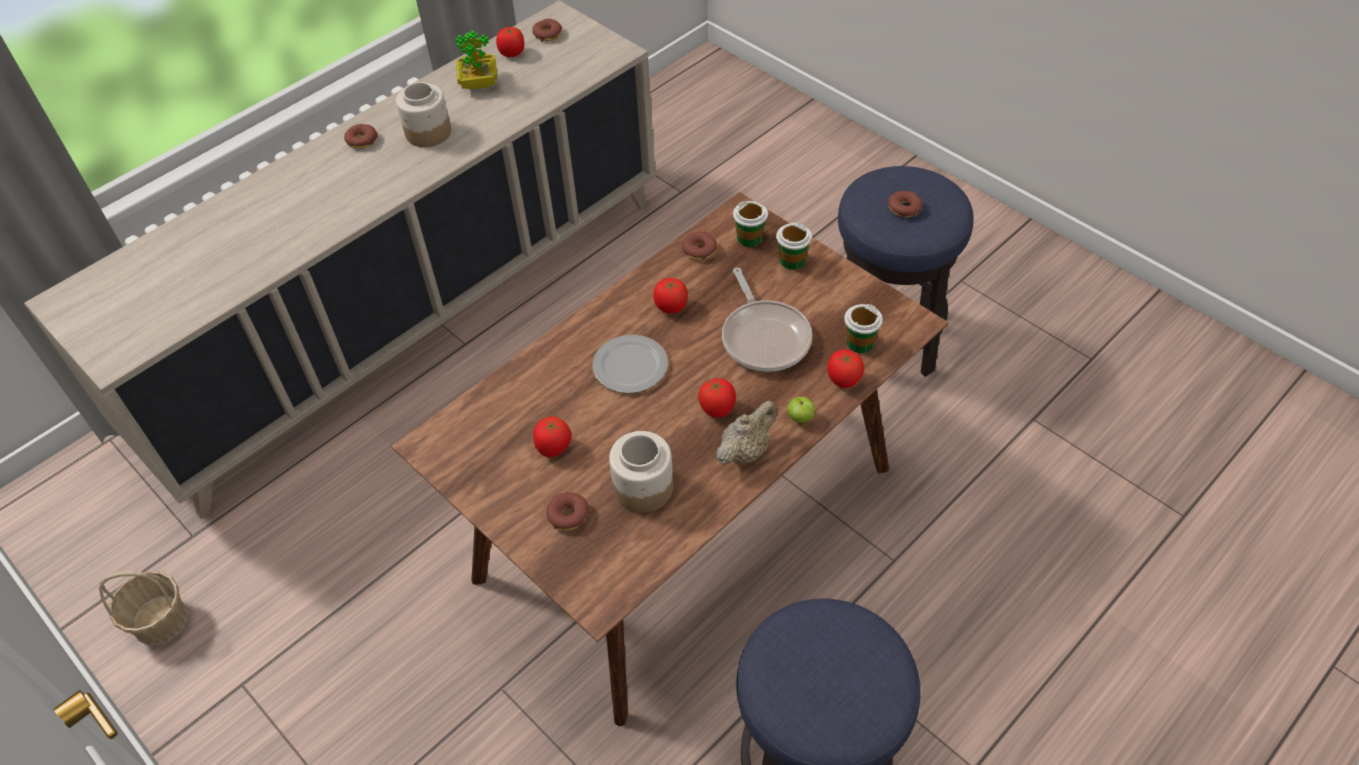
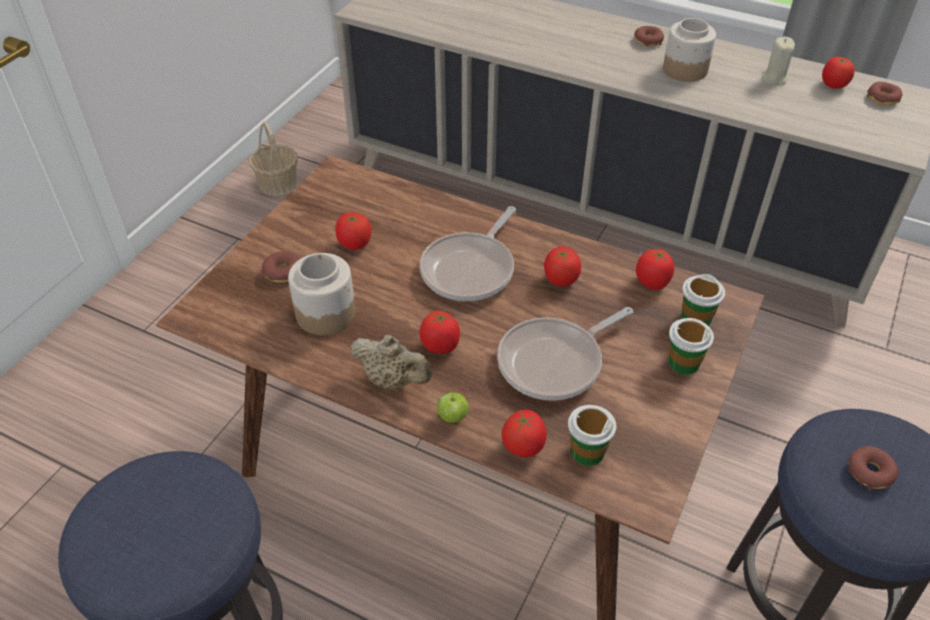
camera: 70 degrees right, 5 degrees down
(479, 83) = (773, 78): potted plant -> beige candle
(630, 365) = (471, 269): plate -> frying pan
(699, 250) = (652, 282): donut -> tomato

